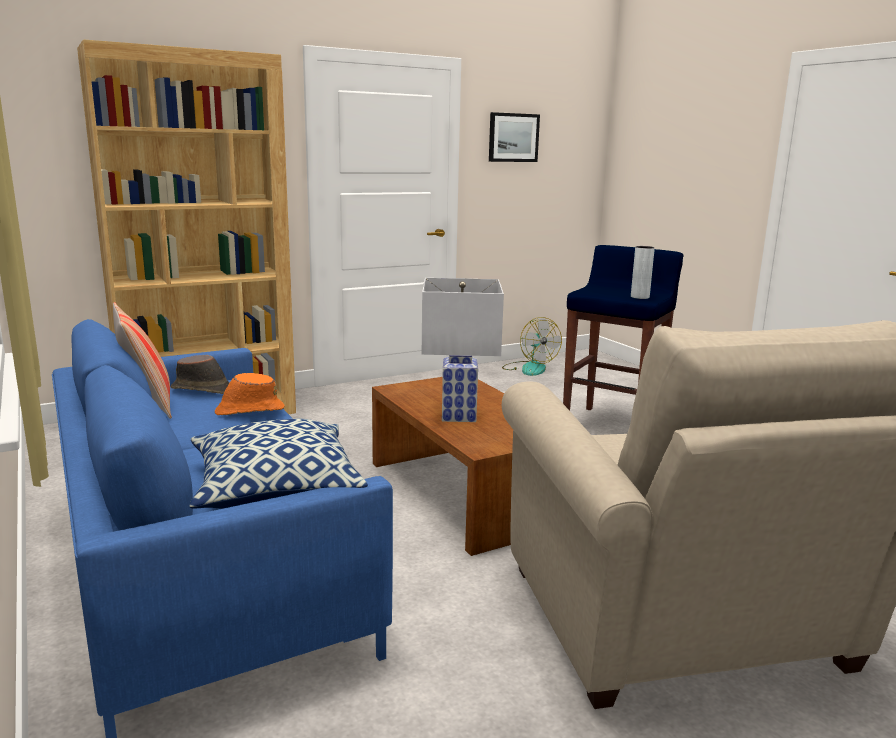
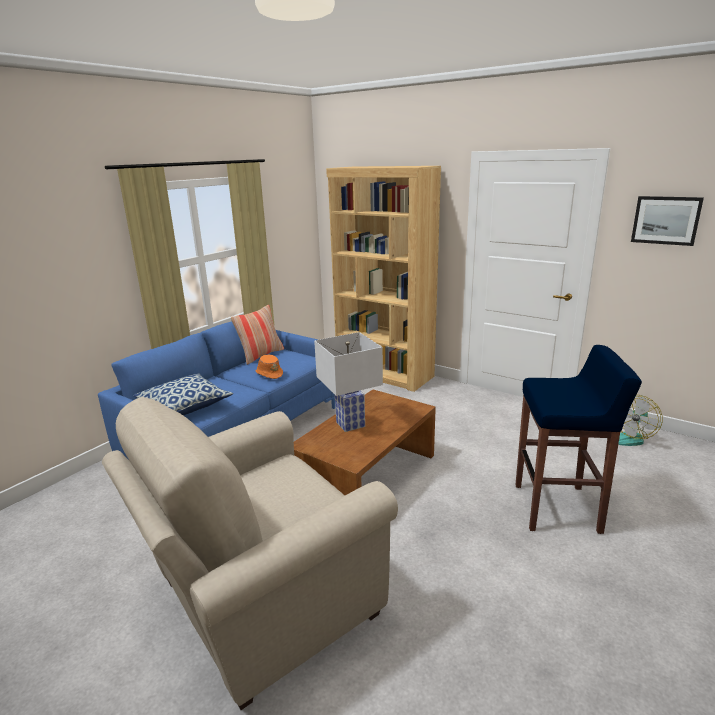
camera: 65 degrees right, 5 degrees up
(202, 390) = (287, 357): brown hat -> none
(640, 297) = (555, 403): grey vase -> none

